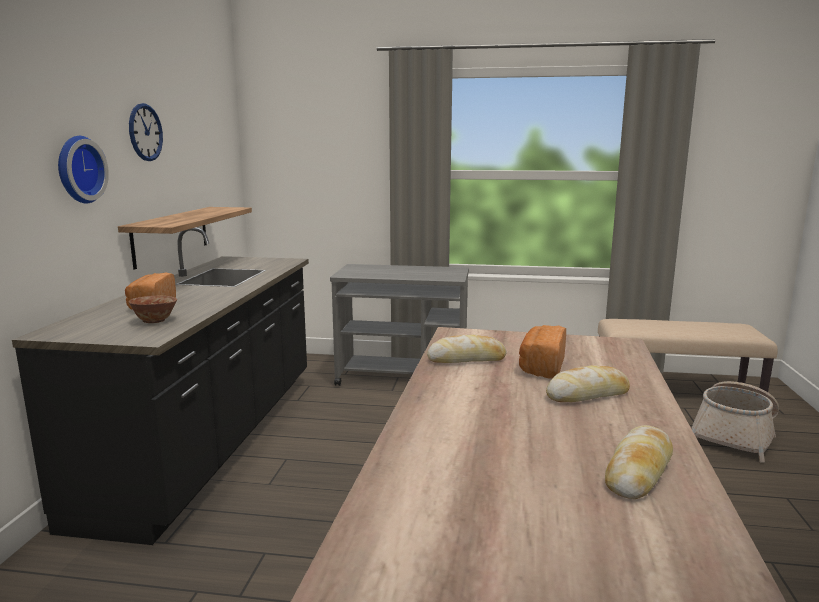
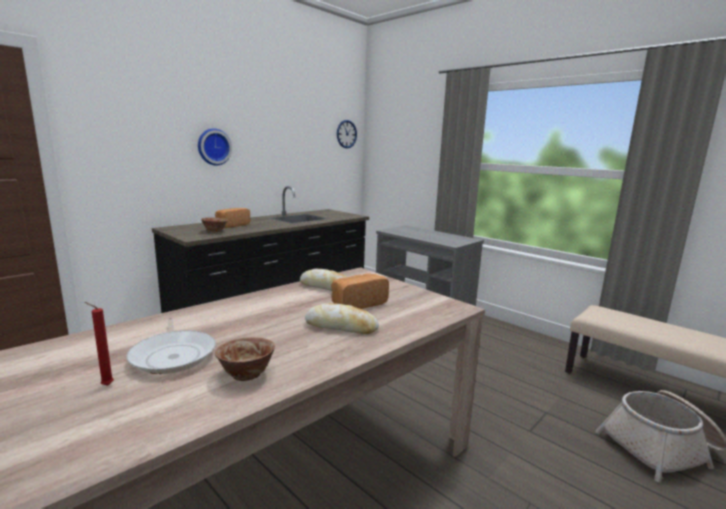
camera: 35 degrees right, 0 degrees up
(145, 132) = (271, 129): wall clock -> wall clock (346, 134)
(171, 235) = (285, 191): shelf -> none
(526, 487) = (174, 355): none -> frying pan
(556, 549) = (105, 385): none -> red candle
(638, 471) = (246, 374): bread -> bowl

